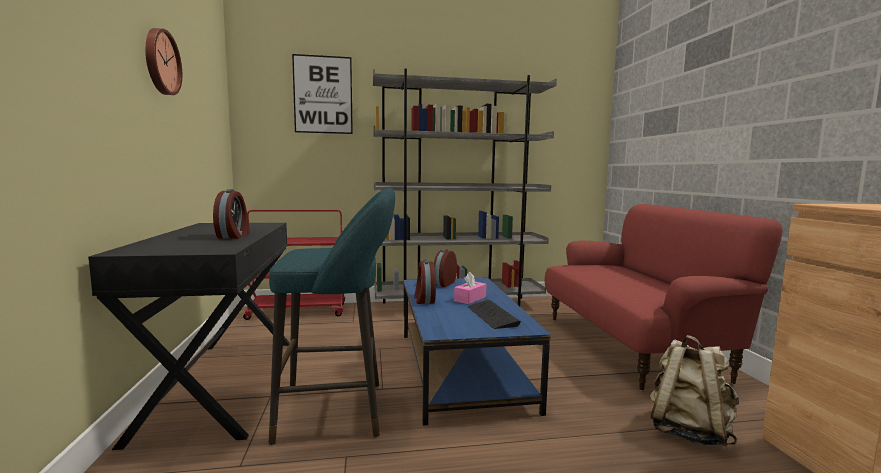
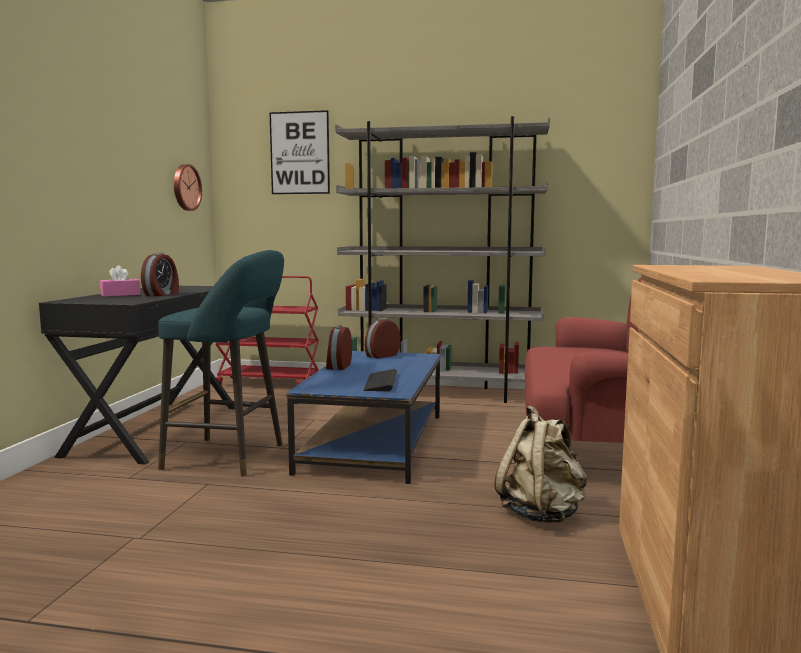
camera: 20 degrees right, 0 degrees up
(160, 62) = (120, 141): wall clock -> wall clock (185, 187)
(470, 299) = (384, 369): pink tissue box -> pink tissue box (120, 295)

